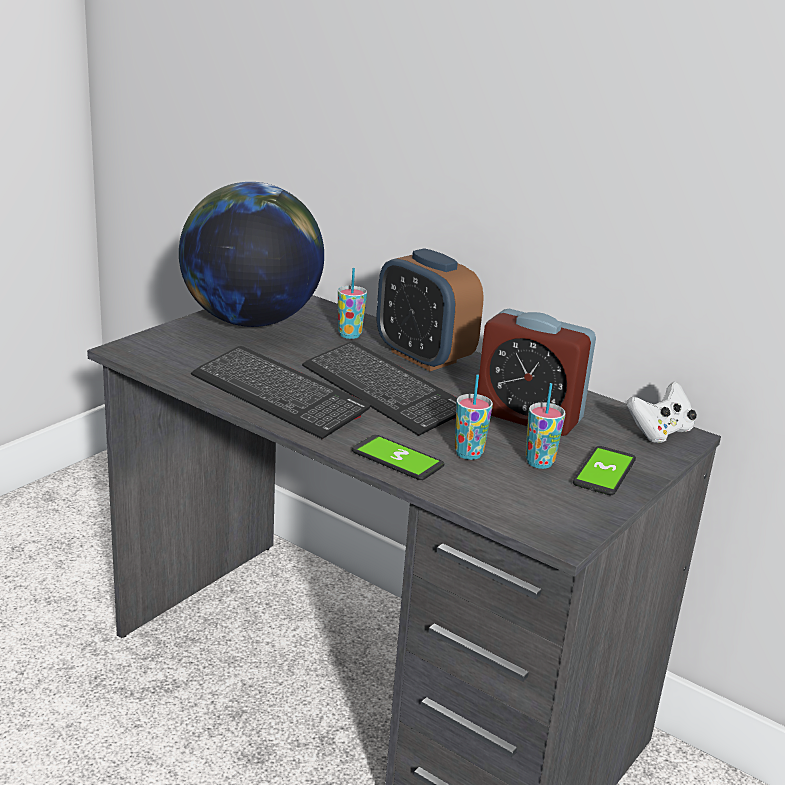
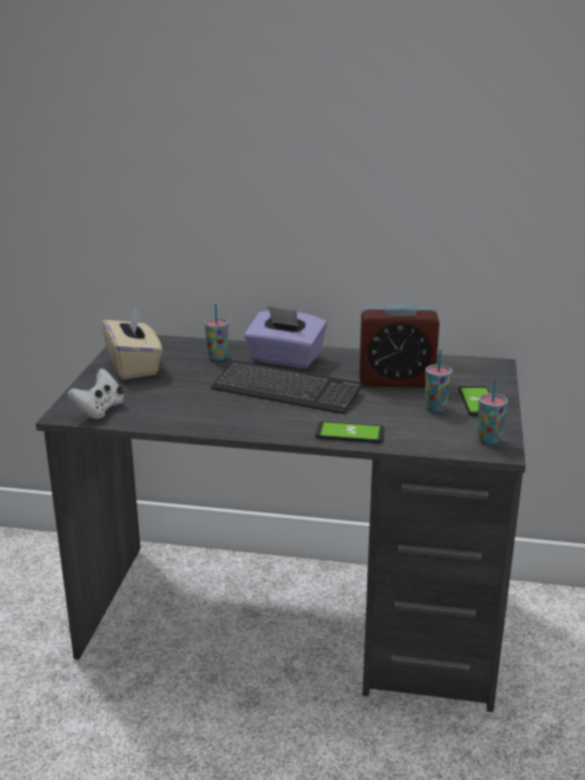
camera: 25 degrees left, 0 degrees up
(250, 321) = (134, 366): globe -> beige tissue box
(278, 395) = (220, 414): keyboard -> none
(423, 357) = (285, 359): alarm clock -> purple tissue box
(468, 454) = (388, 416): cup -> cup (488, 440)
(659, 432) = (481, 367): white game controller -> white game controller (99, 410)

